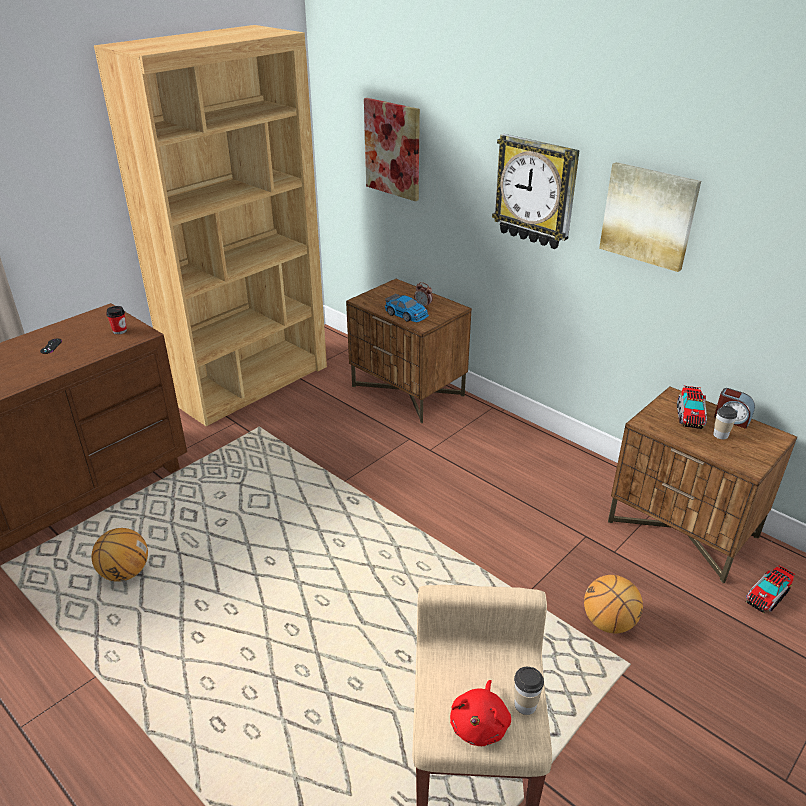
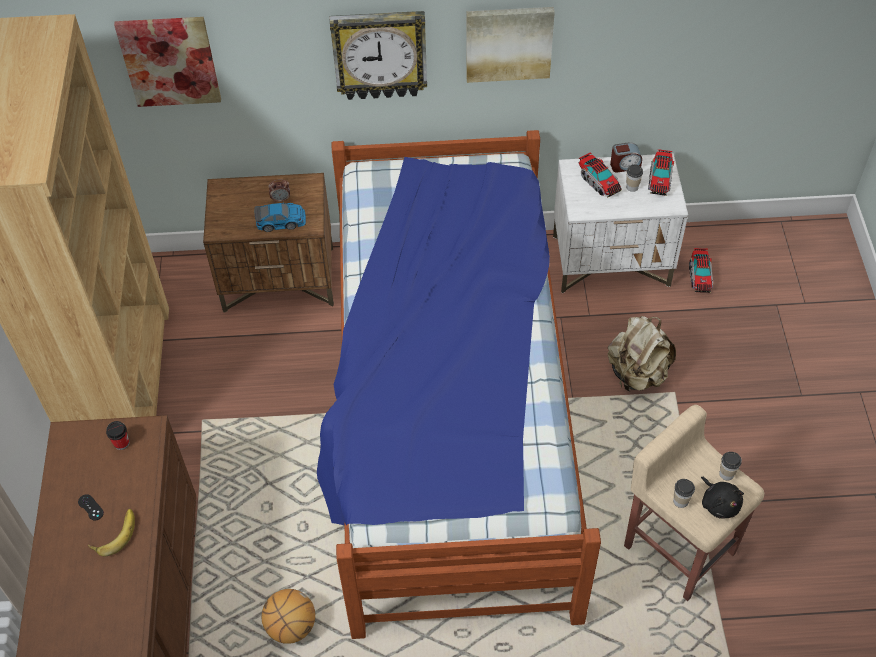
camera: 45 degrees left, 20 degrees up
(35, 364) = (114, 533): none -> banana
(409, 534) = (448, 416): none -> bed
(441, 685) = (680, 501): none -> cup
(480, 724) = (719, 503): red plush toy -> black plush toy
(608, 623) = (637, 373): basketball -> beige backpack
(683, 530) = (611, 261): brown nightstand -> white nightstand
(758, 444) = (660, 179): none -> toy truck

